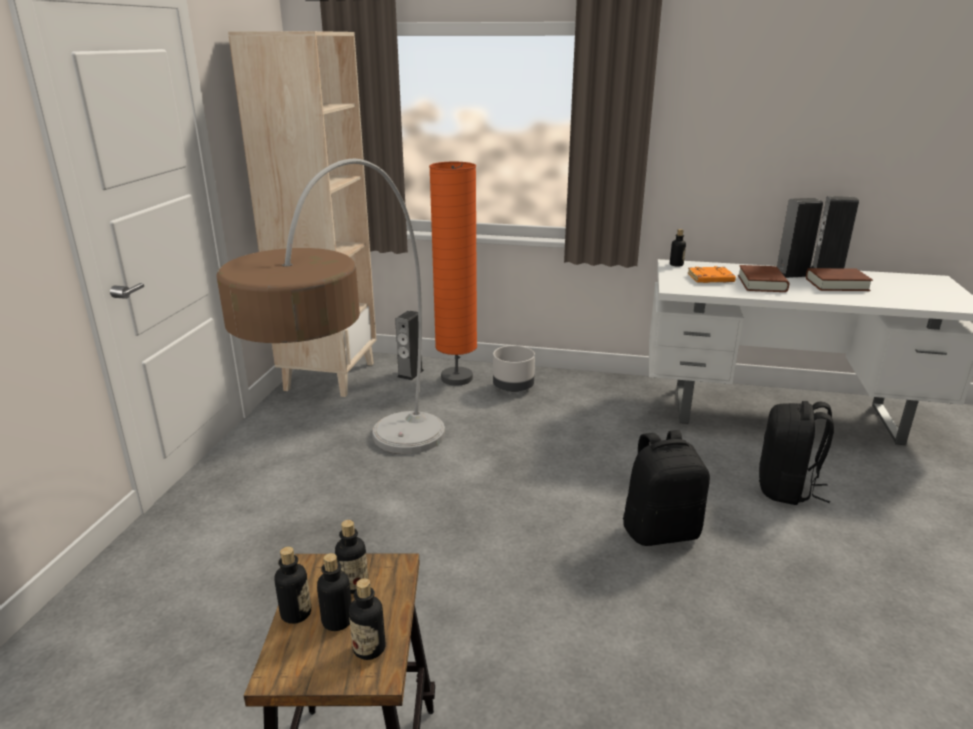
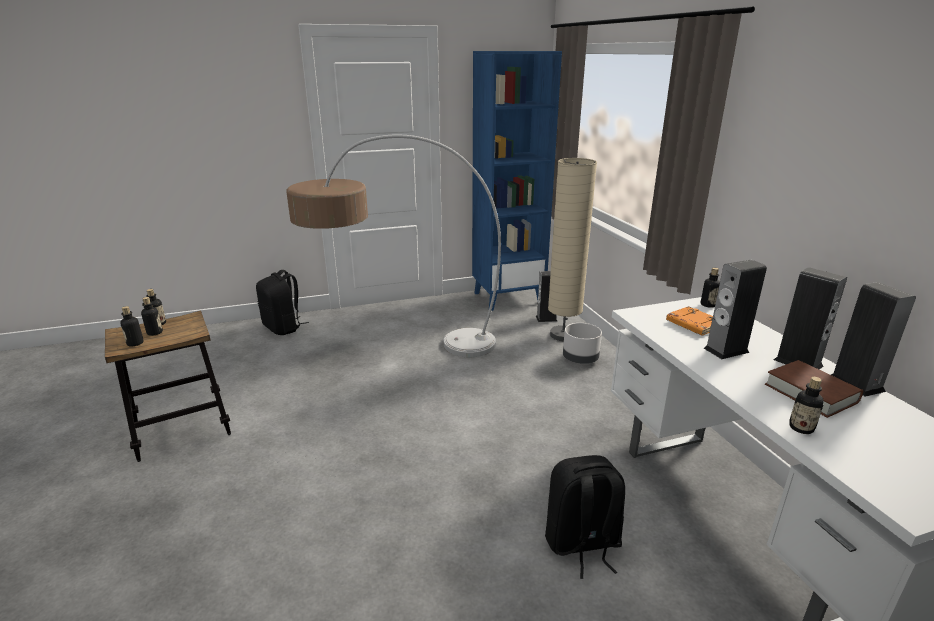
camera: 60 degrees right, 0 degrees up
(329, 376) = (508, 297): beige bookcase -> blue bookcase
(353, 584) = (180, 328): bottle -> bottle (801, 428)
(456, 378) = (563, 335): orange floor lamp -> beige floor lamp
(660, 531) = (447, 478): black backpack -> black backpack (283, 328)
(761, 283) = (726, 350): brown book -> speaker

